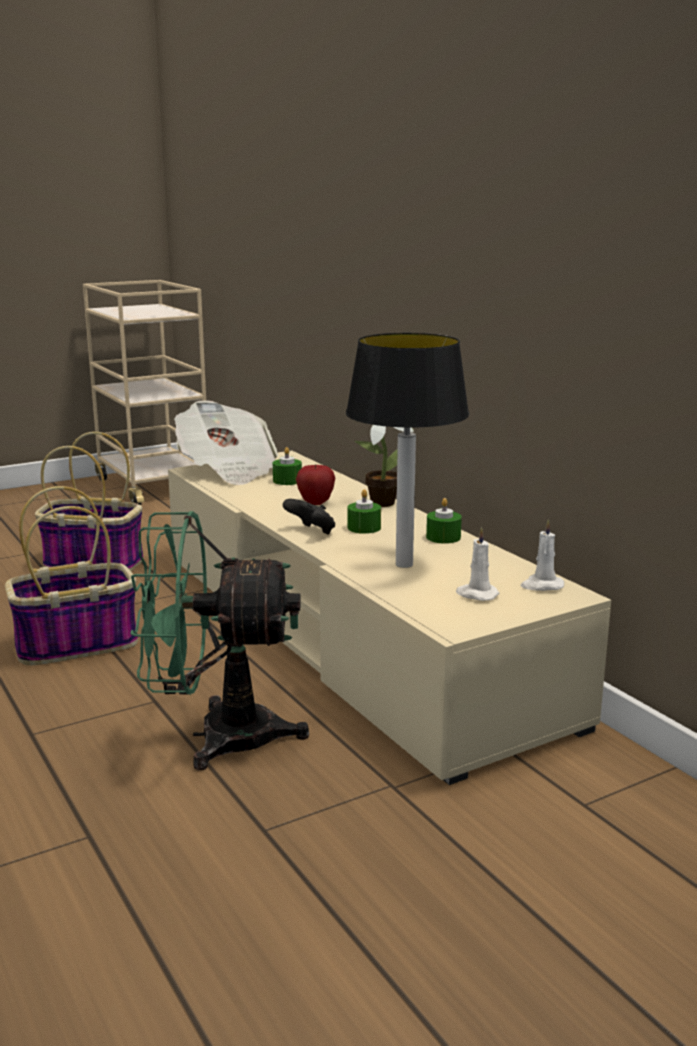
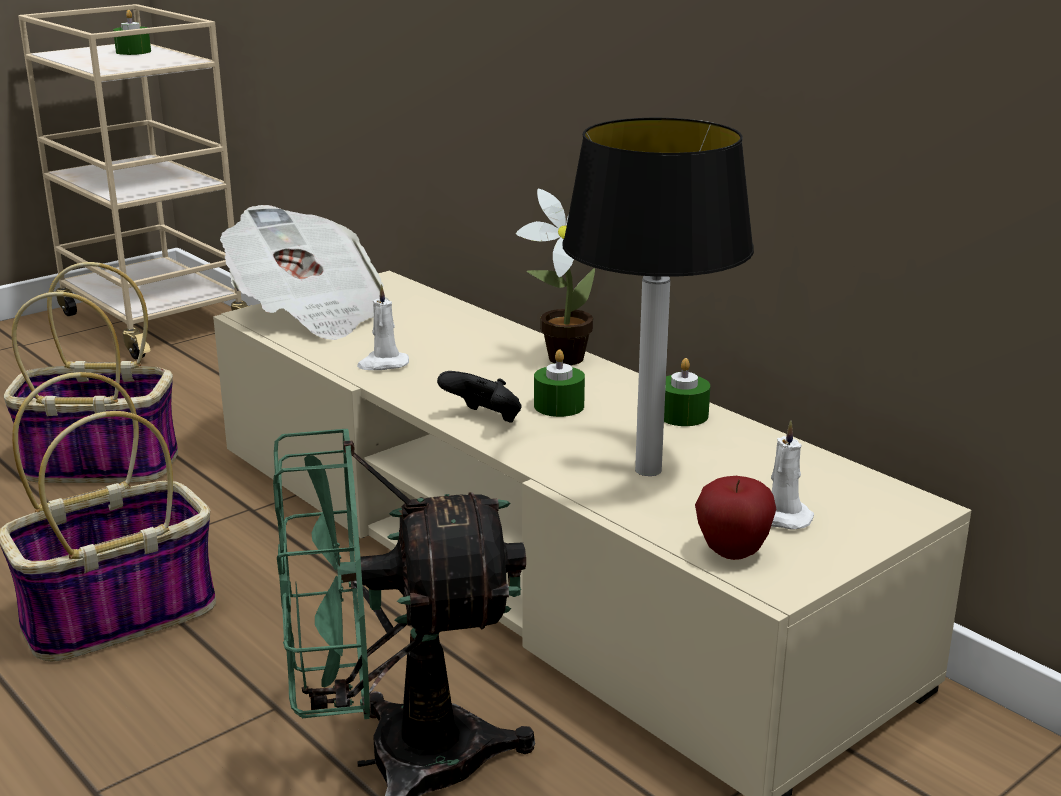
camera: 10 degrees left, 5 degrees up
(287, 480) = (407, 326): green candle -> green candle (133, 52)
(315, 503) = (467, 365): apple -> apple (732, 552)
(541, 586) = (863, 493): white candle -> white candle (382, 364)

